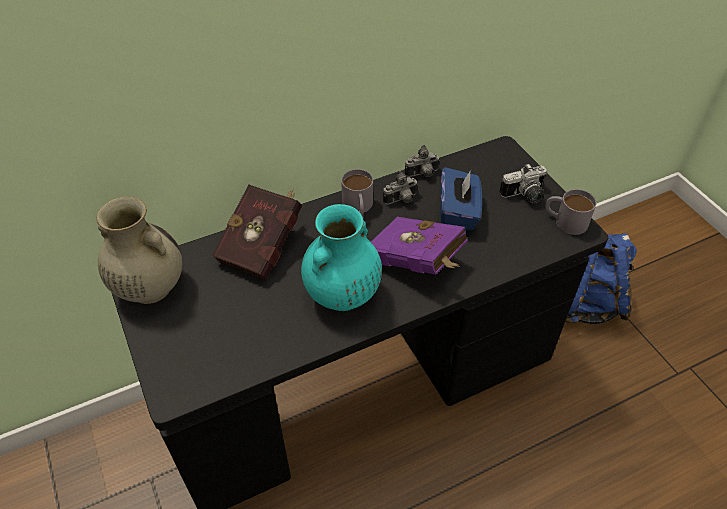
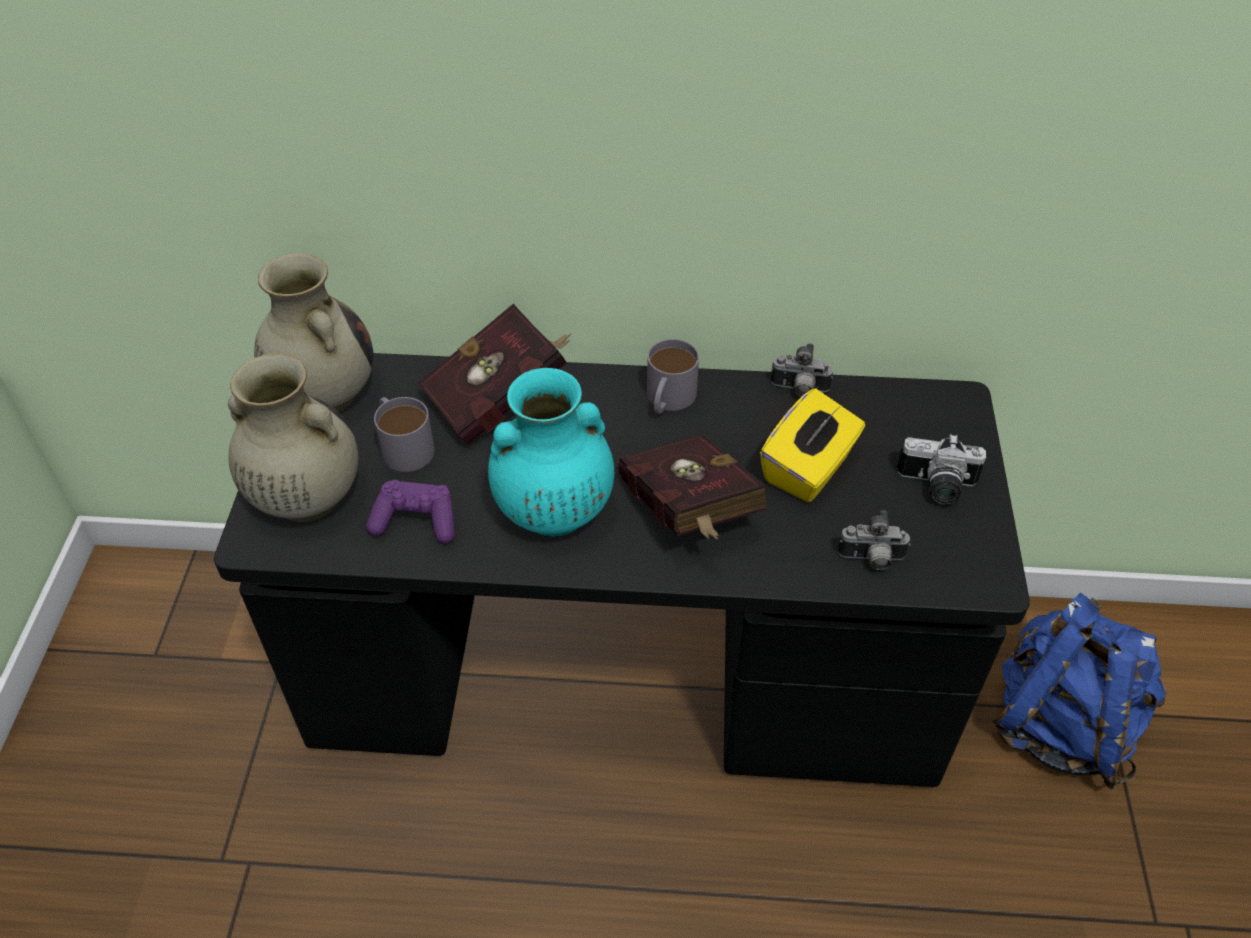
camera: 30 degrees right, 0 degrees up
(185, 354) = (305, 497): none -> beige vase
(266, 337) = (416, 521): none -> purple game controller
(401, 200) = (737, 415): camera -> camera (871, 560)
(416, 263) = (689, 514): purple book -> red book
(458, 213) = (808, 468): blue tissue box -> yellow tissue box
(565, 221) = (973, 552): grey mug -> grey mug (403, 445)

